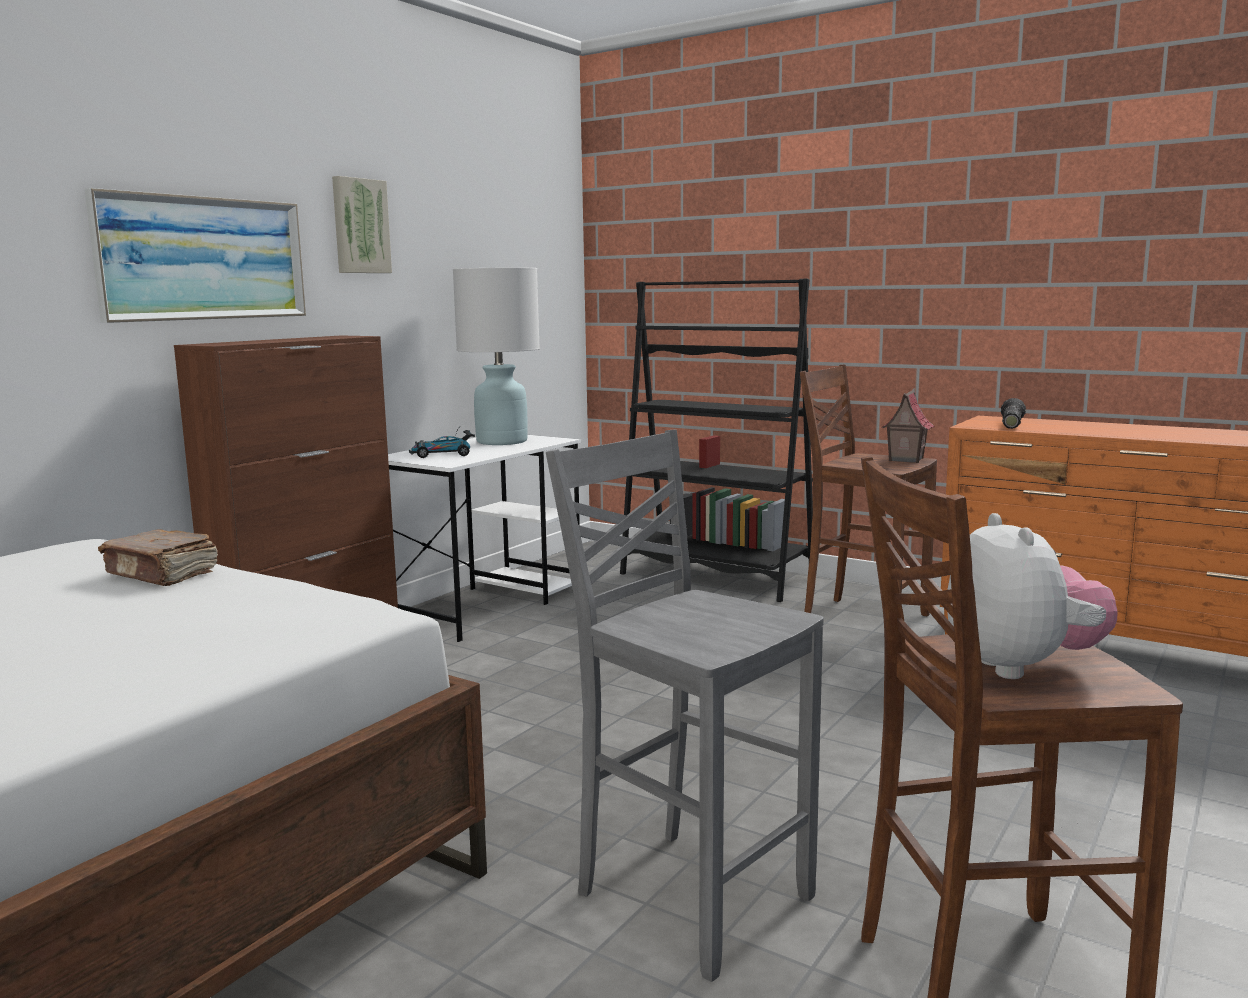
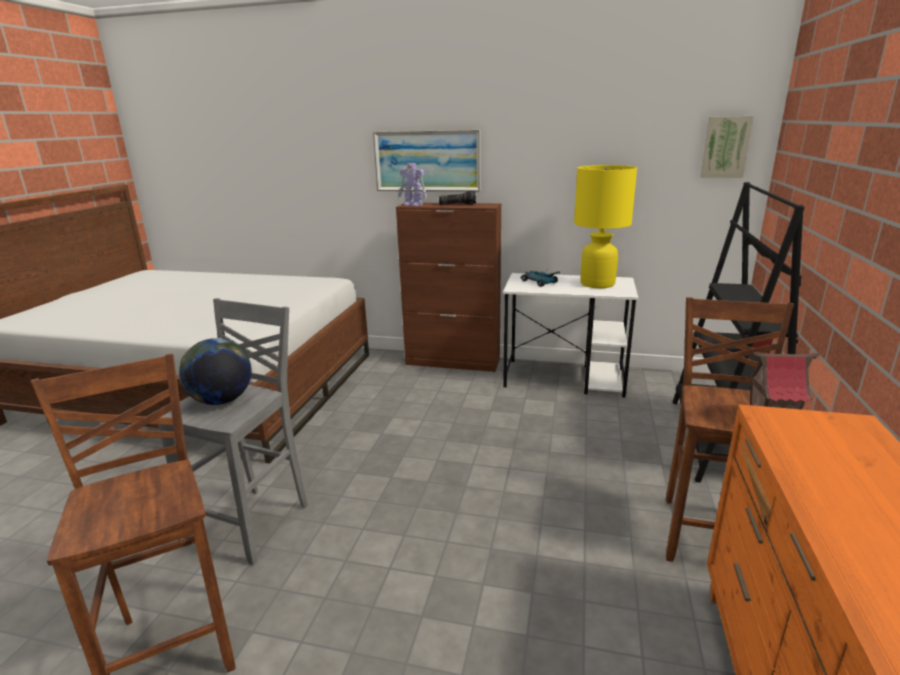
camera: 70 degrees right, 10 degrees up
(162, 574) = (288, 300): brown book -> none
(223, 343) = (413, 204): none -> toy robot
(360, 226) = (527, 139): picture -> picture (725, 147)
(501, 441) = (597, 284): white table lamp -> yellow table lamp
(694, 622) = (222, 401): none -> globe
(1010, 424) = (812, 437): flashlight -> flashlight (458, 204)
(1021, 667) = (129, 500): plush toy -> none

